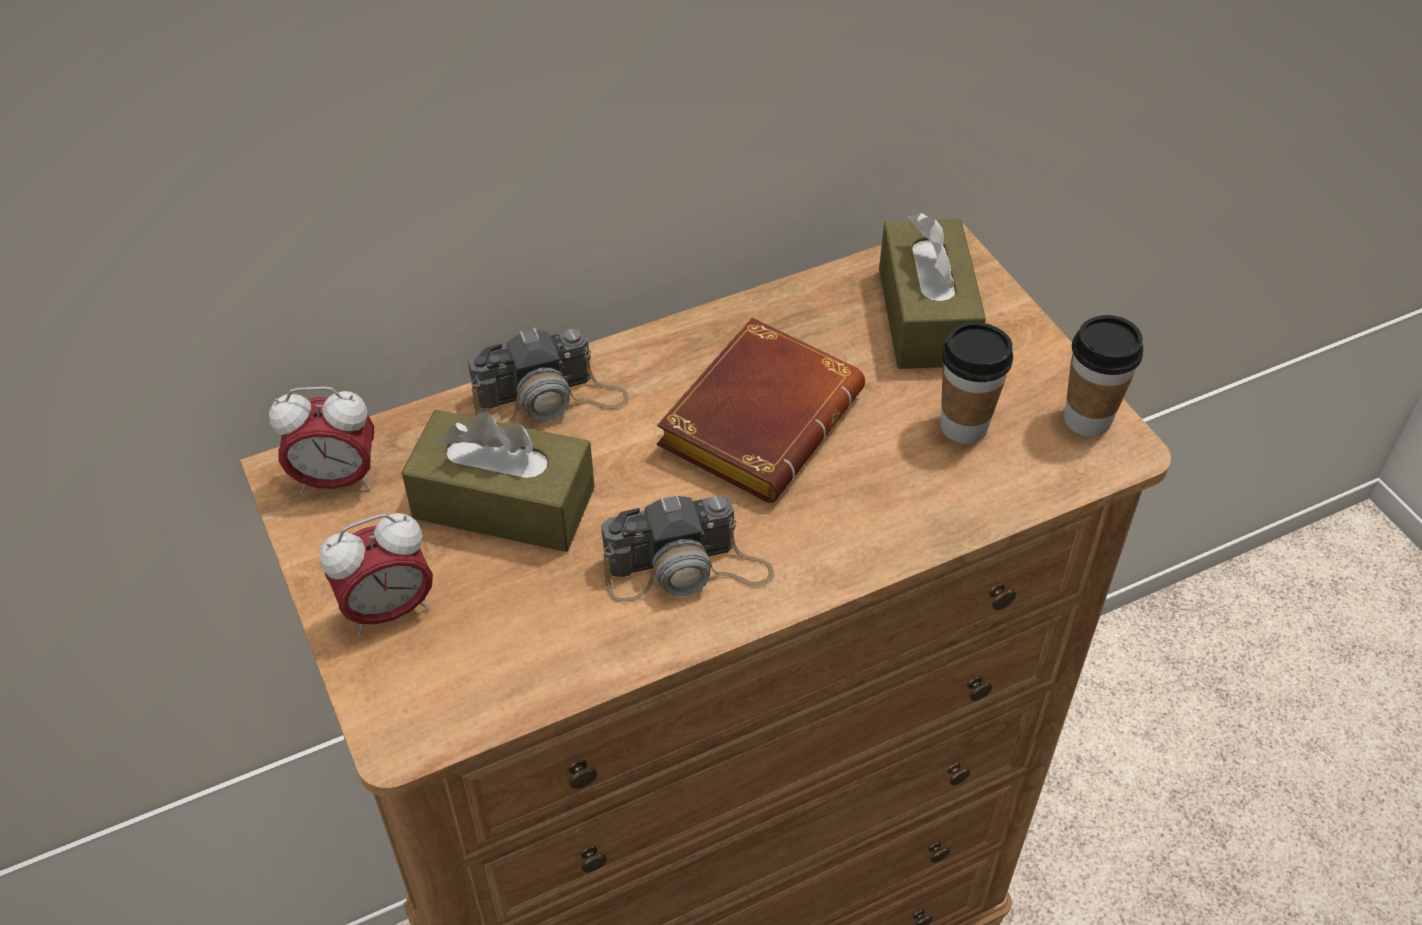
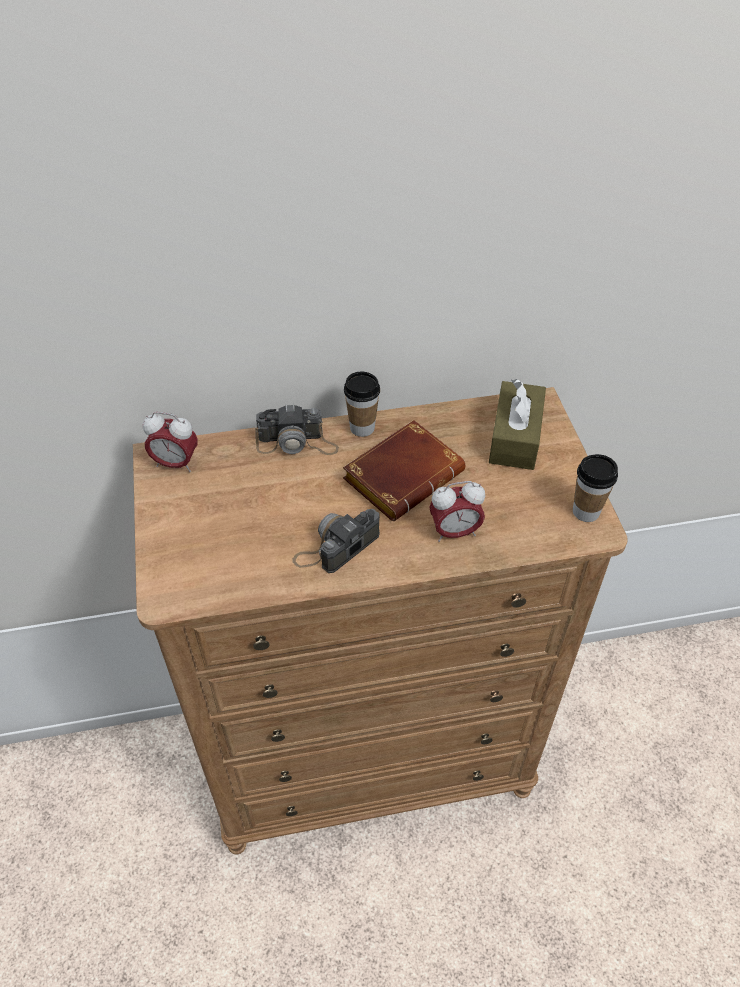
camera: 15 degrees right, 0 degrees up
(388, 610) = (179, 535): alarm clock -> alarm clock (454, 532)
(504, 503) = (255, 492): brown tissue box -> none
(687, 568) = (337, 546): camera -> camera turned 135 degrees clockwise
(964, 426) = (514, 501): cup -> cup (362, 428)

